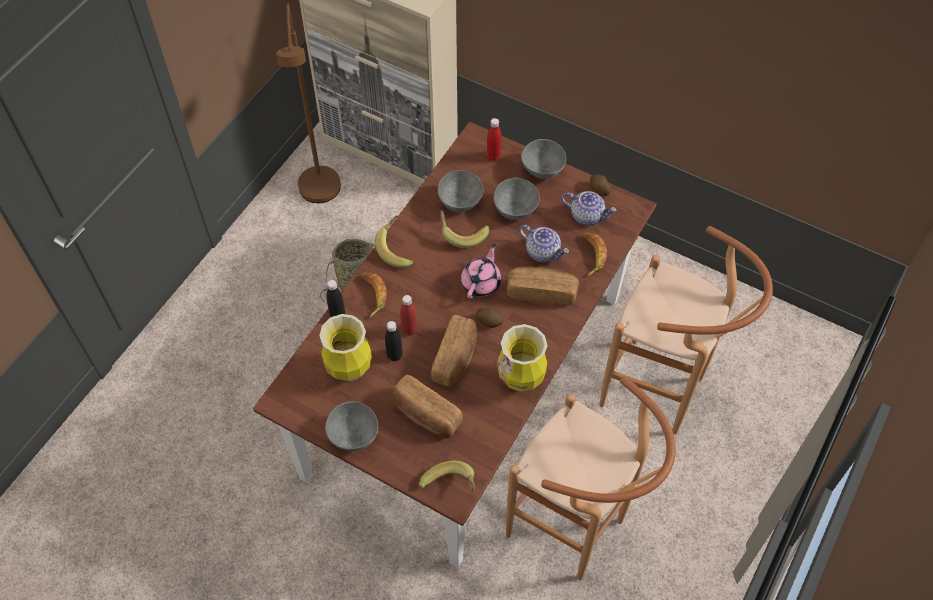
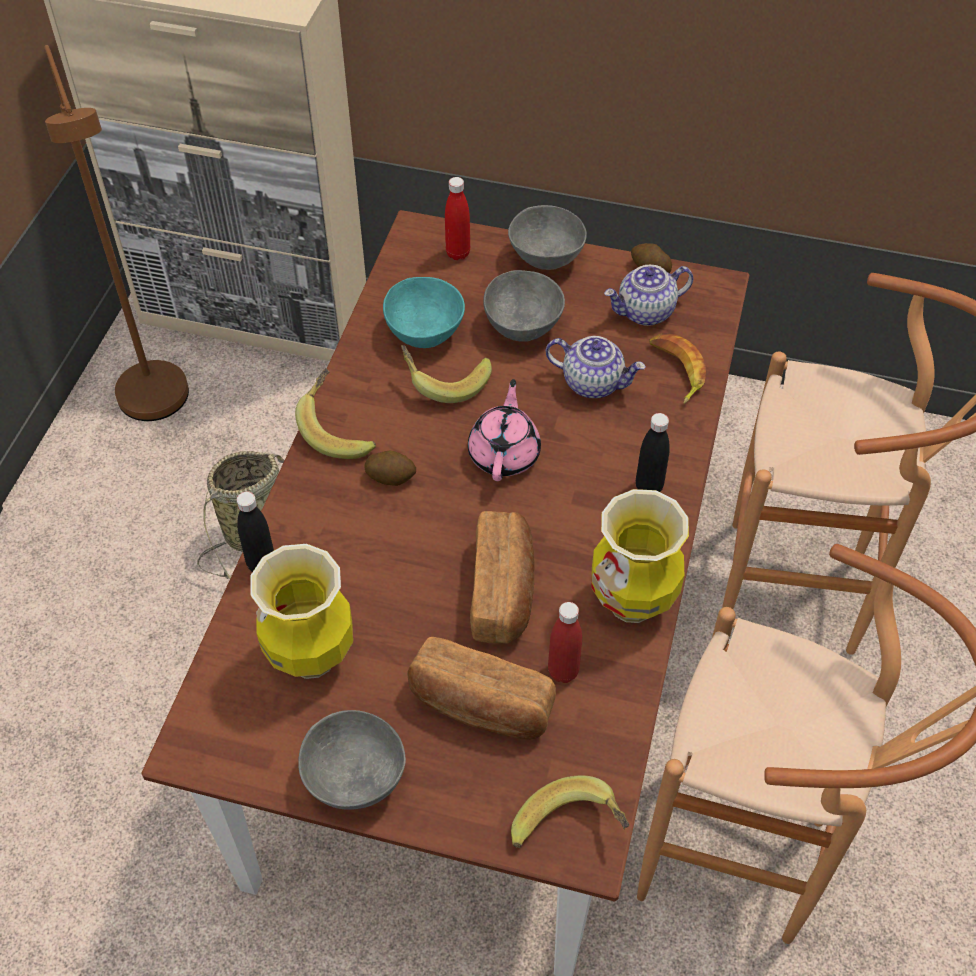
camera: 15 degrees left, 5 degrees down
(372, 295) = (316, 515): banana -> none
(394, 355) = (388, 611): black bottle -> black bottle (649, 487)
(409, 330) = (402, 560): red bottle -> red bottle (563, 671)
(460, 201) = (425, 331): grey bowl -> turquoise bowl
(489, 321) = (541, 515): potato -> potato (391, 476)
(541, 291) = (614, 446): bread -> none
(587, 215) = (645, 312): teapot -> teapot turned 150 degrees clockwise

